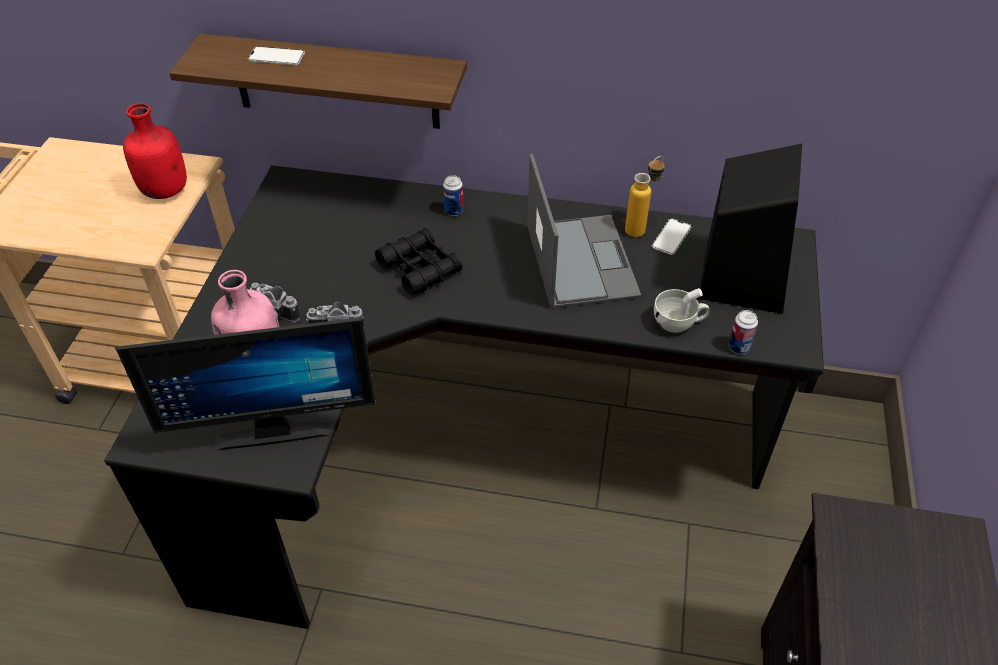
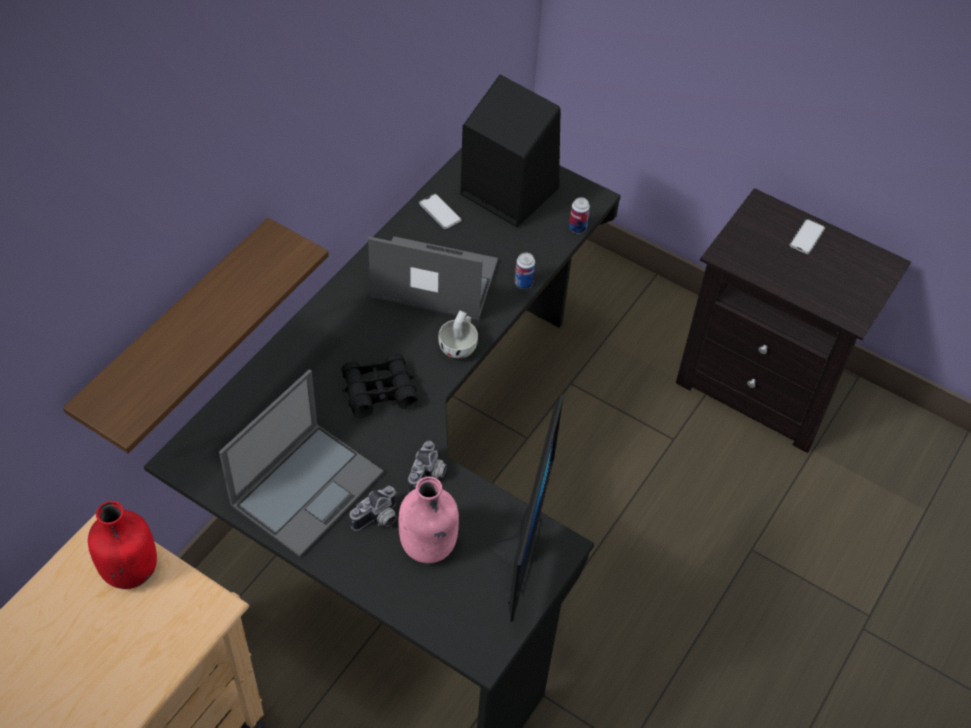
camera: 70 degrees left, 5 degrees up
(276, 56) = (161, 352): phone -> phone (807, 237)
(289, 260) = (308, 487): none -> laptop
(454, 211) = (316, 341): can -> can (523, 283)
(640, 227) = (417, 225): bottle -> none
(678, 323) = (536, 250): white cup -> white cup (459, 345)

